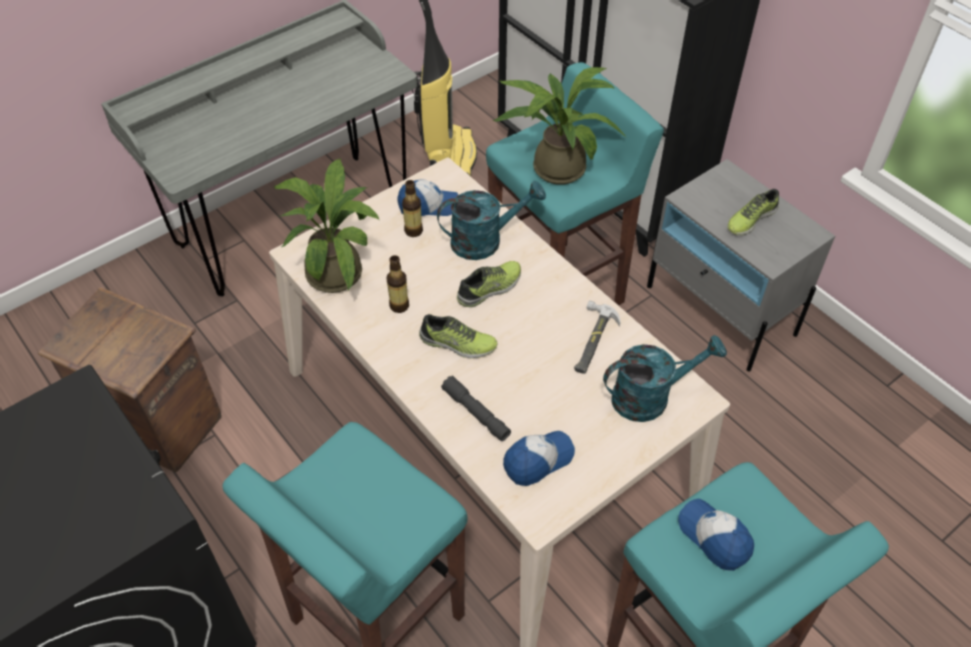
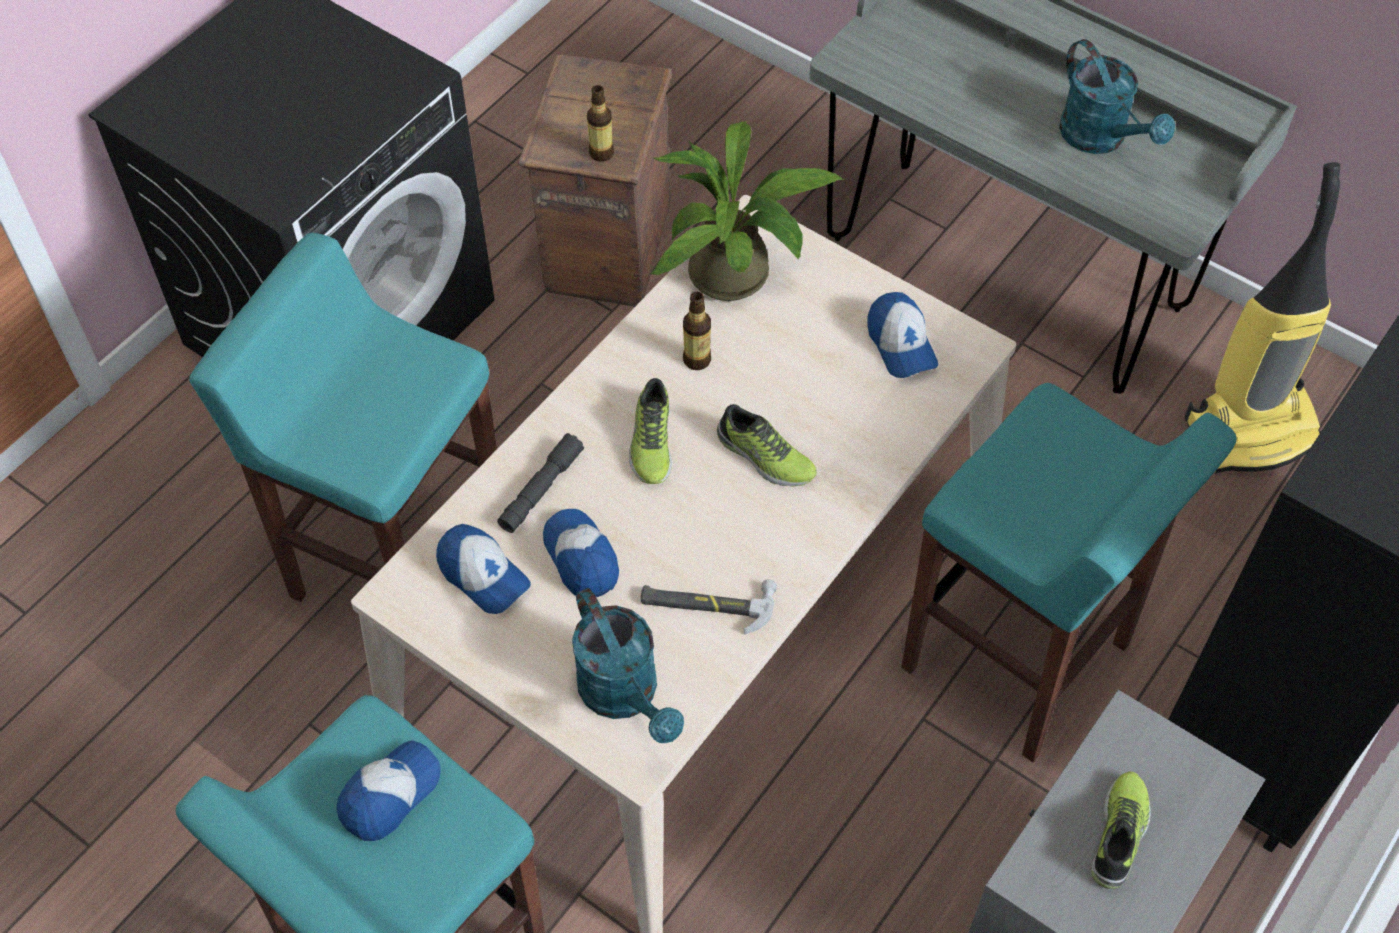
camera: 75 degrees right, 5 degrees up
(413, 231) = (842, 340): bottle -> bottle (601, 153)
(485, 240) = (857, 430): turquoise watering can -> turquoise watering can (1101, 138)
(539, 400) = (581, 558): none -> cap
(554, 165) = (1037, 476): potted plant -> none
(750, 219) = (1120, 834): shoe -> shoe turned 75 degrees clockwise

